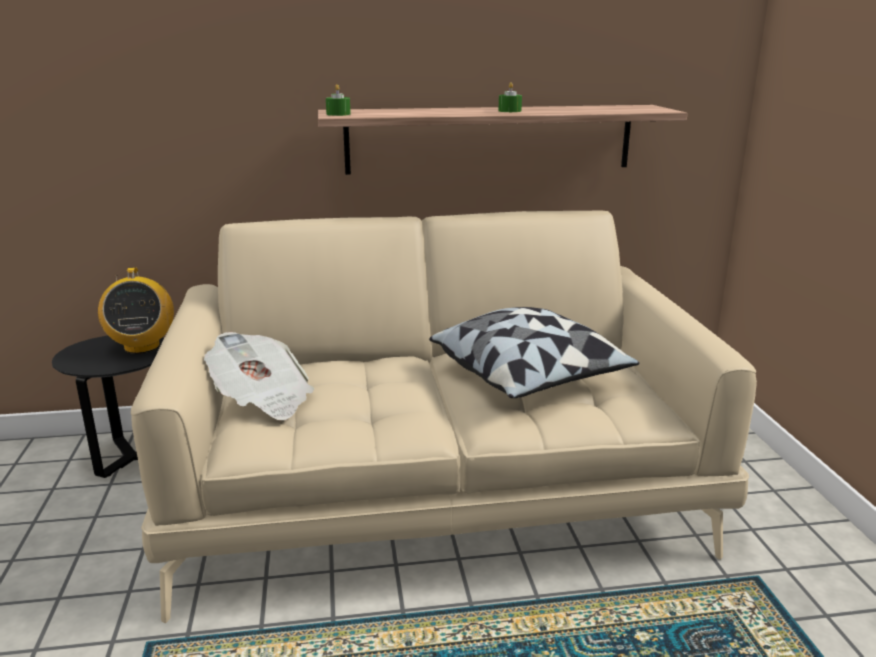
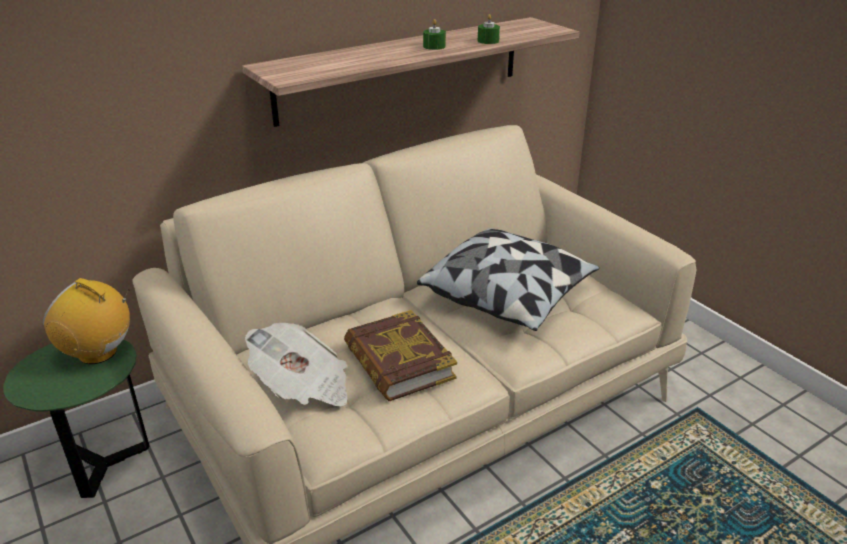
camera: 25 degrees left, 10 degrees up
(131, 457) = (103, 464): black side table -> green side table
(142, 346) = (98, 353): radio -> radio turned 150 degrees clockwise
(338, 114) = (284, 75): green candle -> green candle (488, 41)
(365, 402) = (398, 362): none -> book

